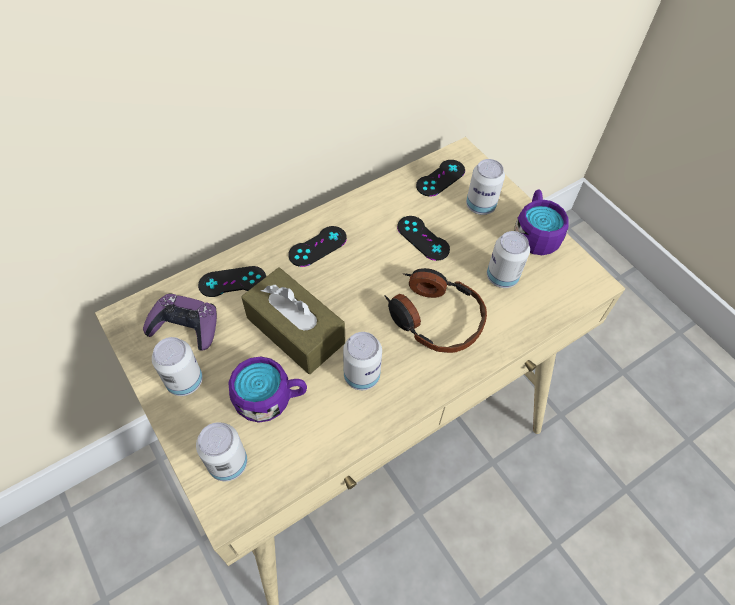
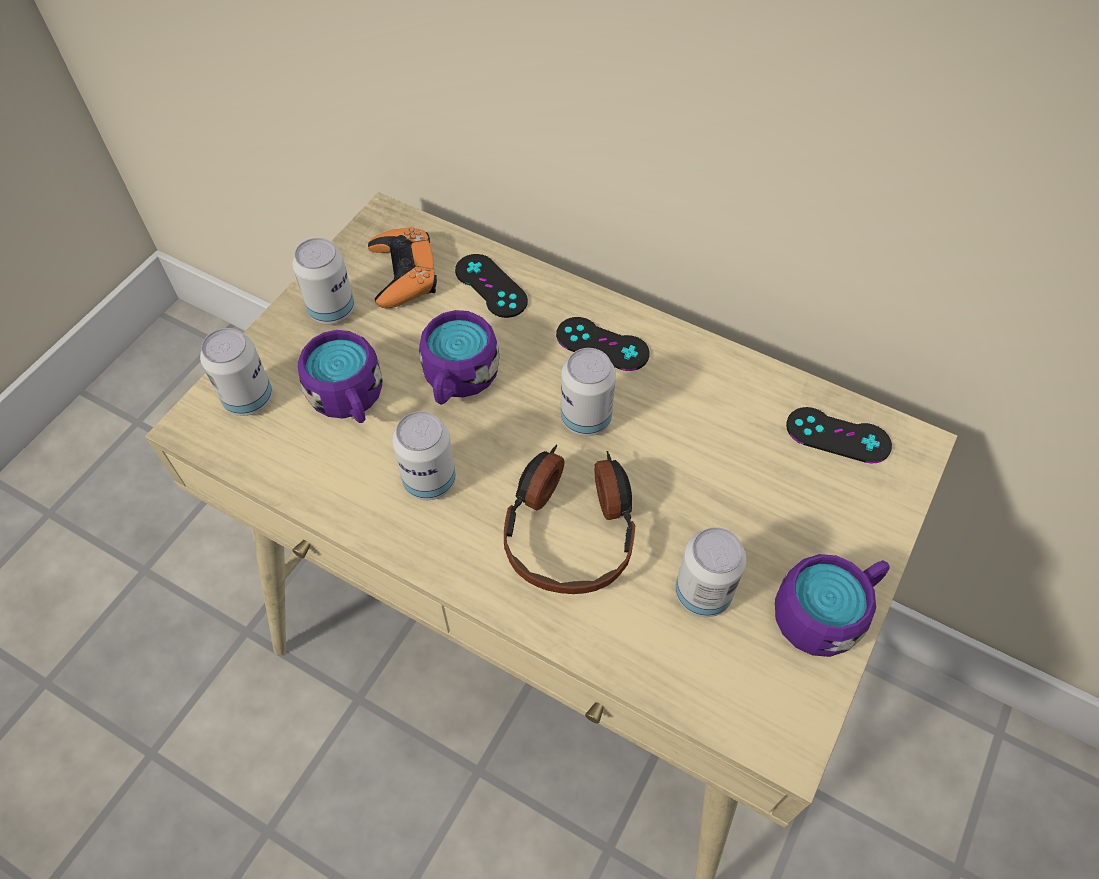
camera: 65 degrees right, 0 degrees up
(185, 326) = (403, 274): purple game controller -> orange game controller
(295, 330) = (457, 380): brown tissue box -> purple mug
(423, 238) = (703, 459): black game controller -> none
(480, 206) = (824, 511): can -> can (586, 419)

